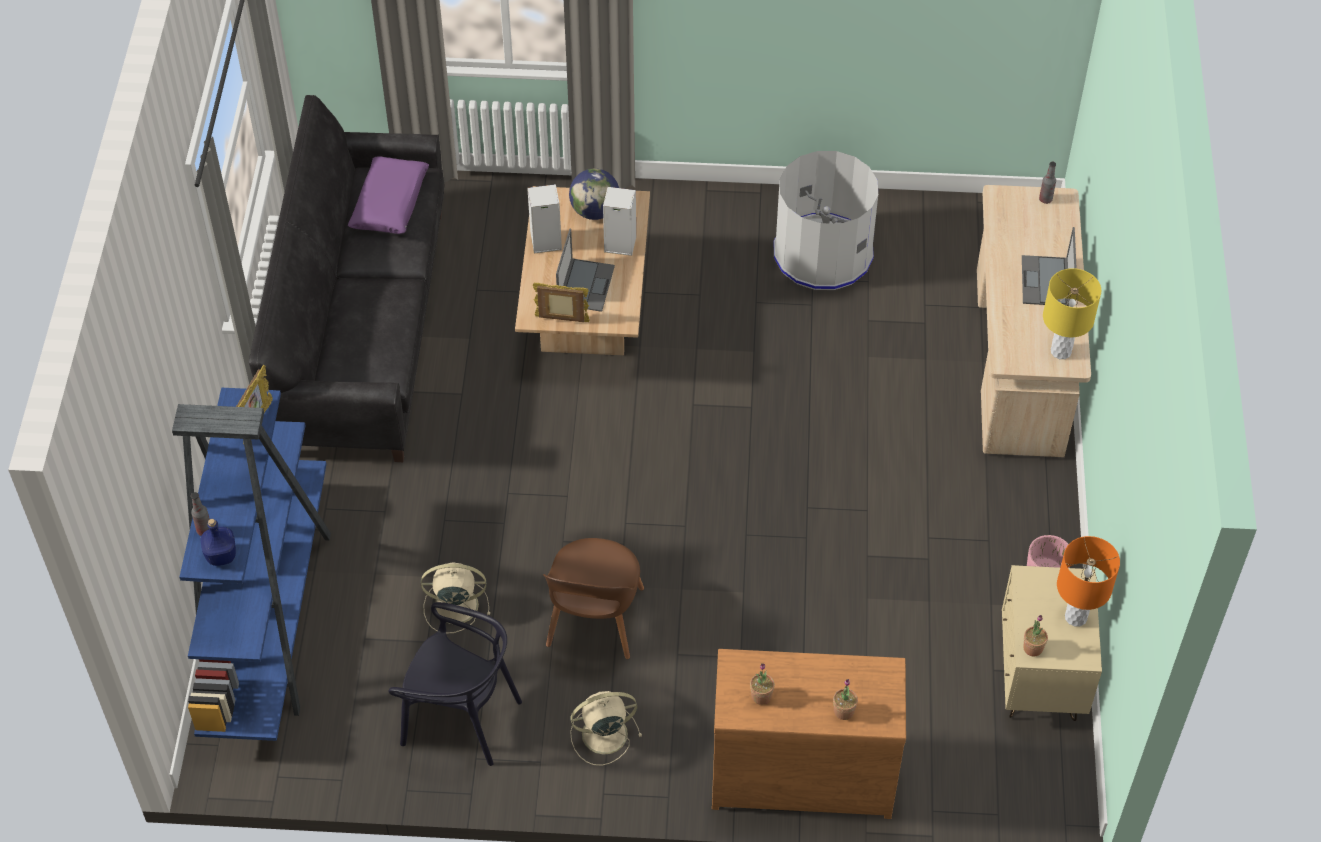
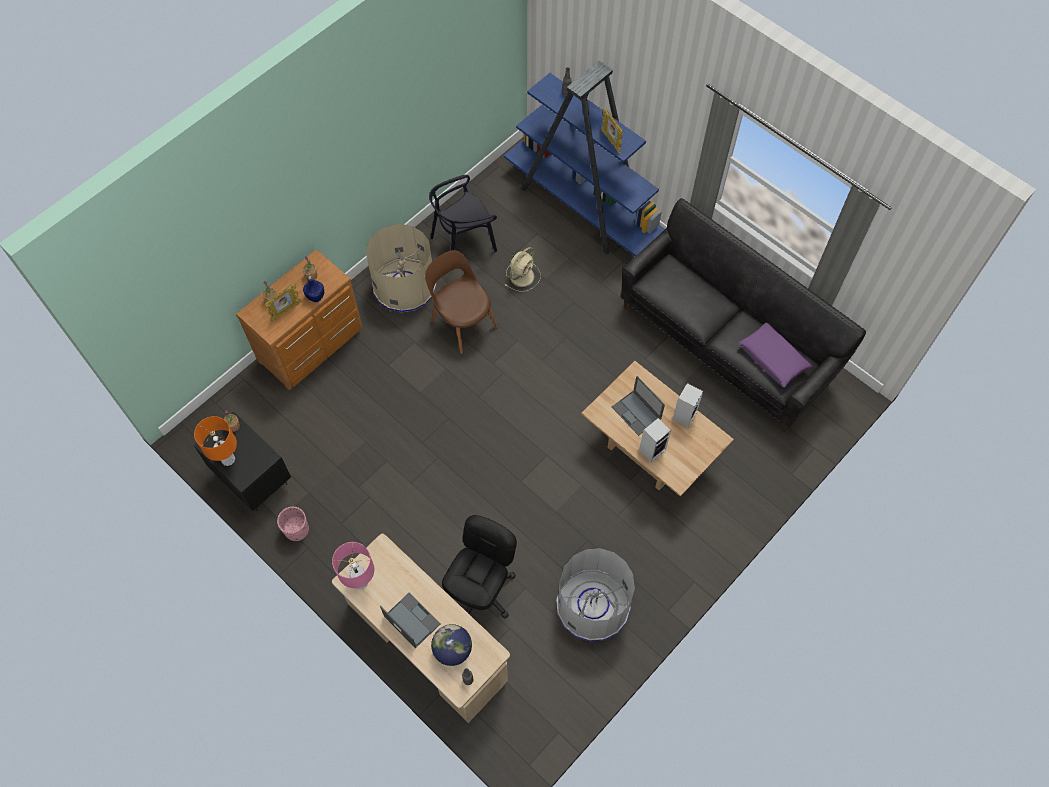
camera: 130 degrees right, 10 degrees up
(221, 555) = (547, 91): blue bottle -> blue bottle (316, 296)
(562, 320) = (621, 385): picture frame -> picture frame (286, 311)
(595, 211) = (687, 456): globe -> globe (452, 650)
(602, 734) = (404, 286): beige fan -> beige trash can
(914, 354) = (481, 591): none -> black office chair
(1040, 678) = (252, 479): beige nightstand -> black nightstand
(1061, 351) = (361, 582): yellow table lamp -> pink table lamp

